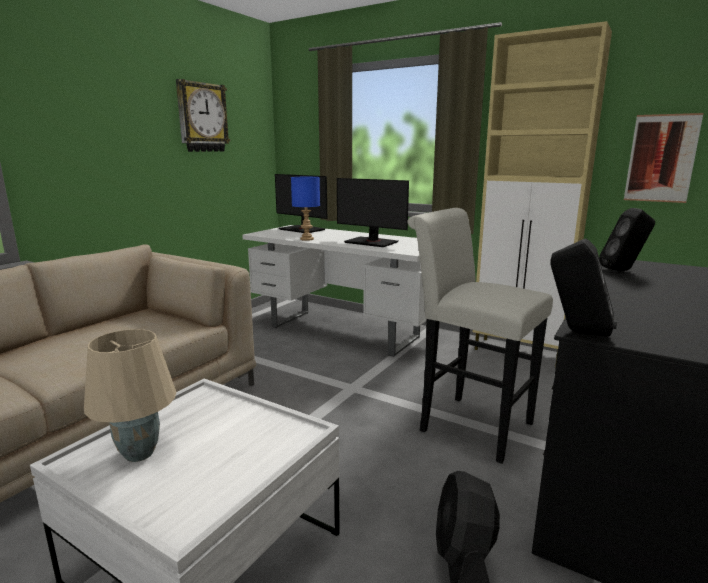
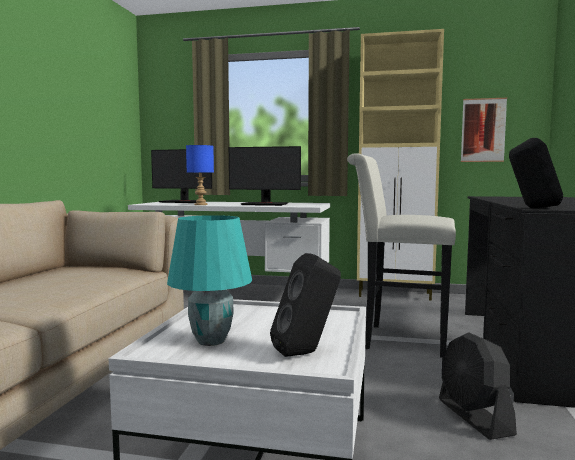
camera: 20 degrees left, 10 degrees down
(140, 453) = (212, 340): beige table lamp -> turquoise table lamp
(202, 117) = (84, 89): wall clock -> none
(623, 270) = (496, 198): black speaker -> black speaker (307, 353)

